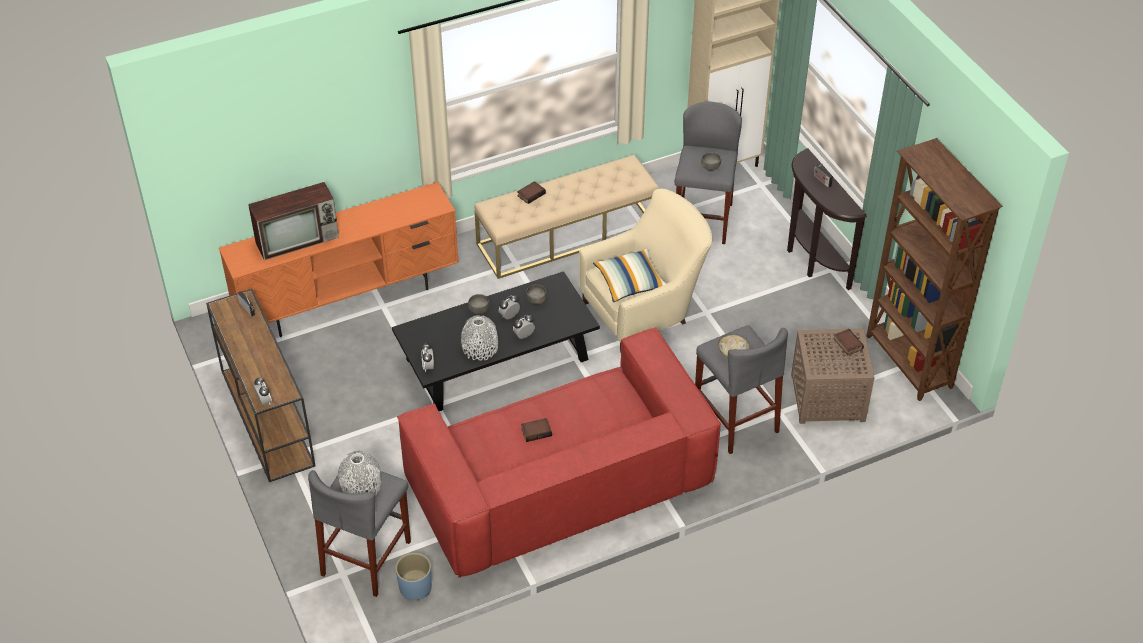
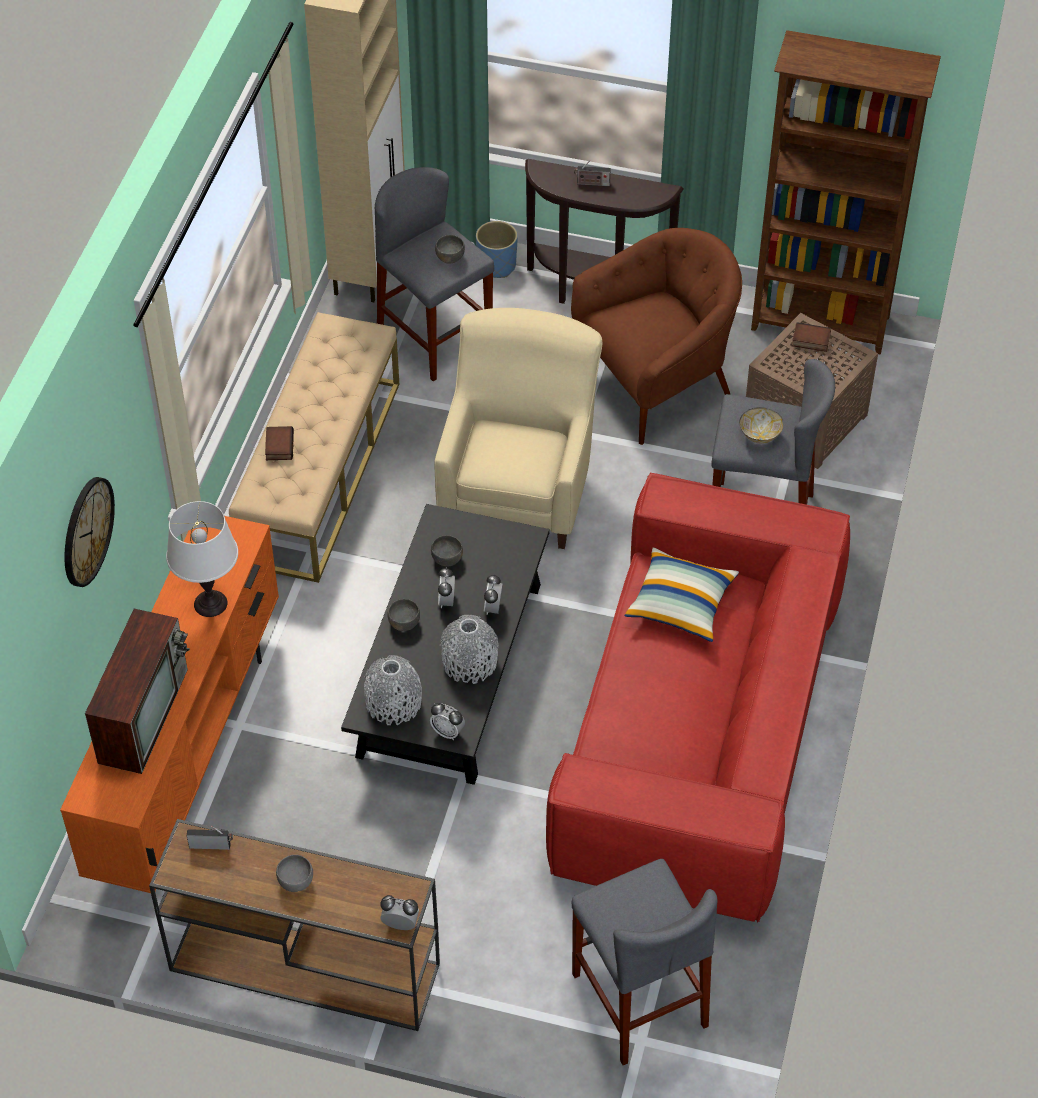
camera: 50 degrees left, 5 degrees up
(254, 350) = (296, 881): none -> grey bowl
(326, 126) = (87, 531): none -> wall clock
(361, 486) = (634, 908): grey vase -> grey vase (393, 703)
(386, 220) = (211, 603): none -> white table lamp
(415, 588) = (730, 977): blue planter -> blue planter (497, 266)
(536, 431) = (665, 692): book -> none
(630, 283) = (525, 454): pillow -> pillow (681, 604)
(779, 321) = (656, 382): none -> brown armchair

